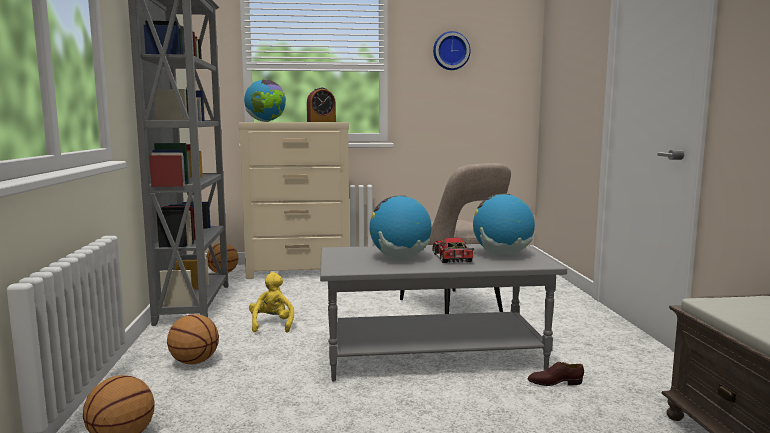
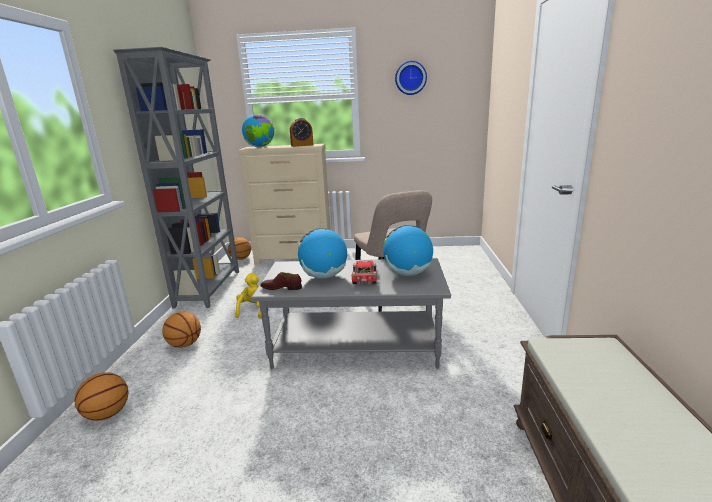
camera: 10 degrees right, 10 degrees up
(555, 382) = (439, 381): brown shoe -> brown shoe (281, 288)

